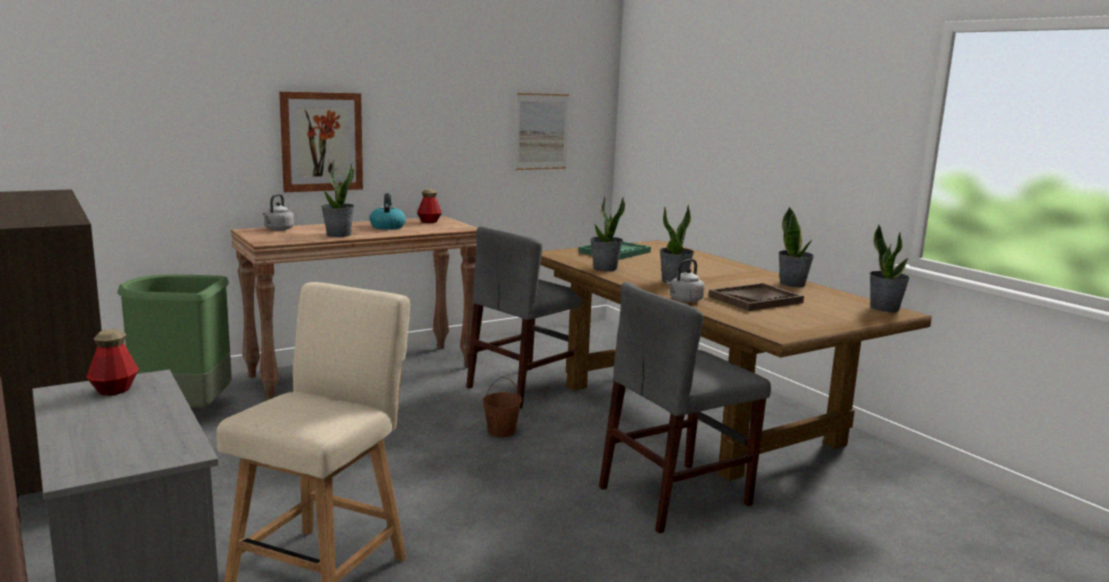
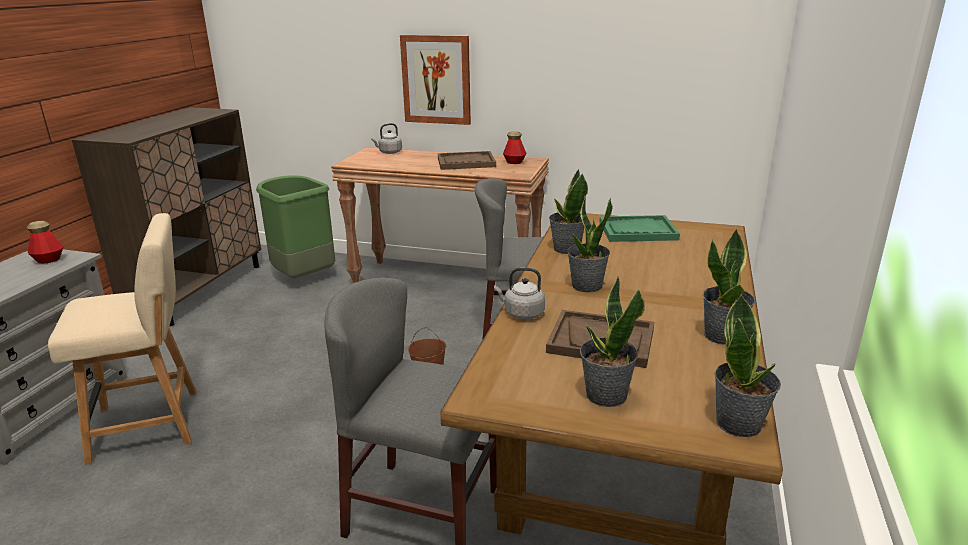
camera: 50 degrees right, 10 degrees up
(338, 235) = (408, 165): potted plant -> potted plant (605, 395)
(387, 227) = (466, 162): kettle -> brown tray
(541, 131) = (670, 77): picture -> none

